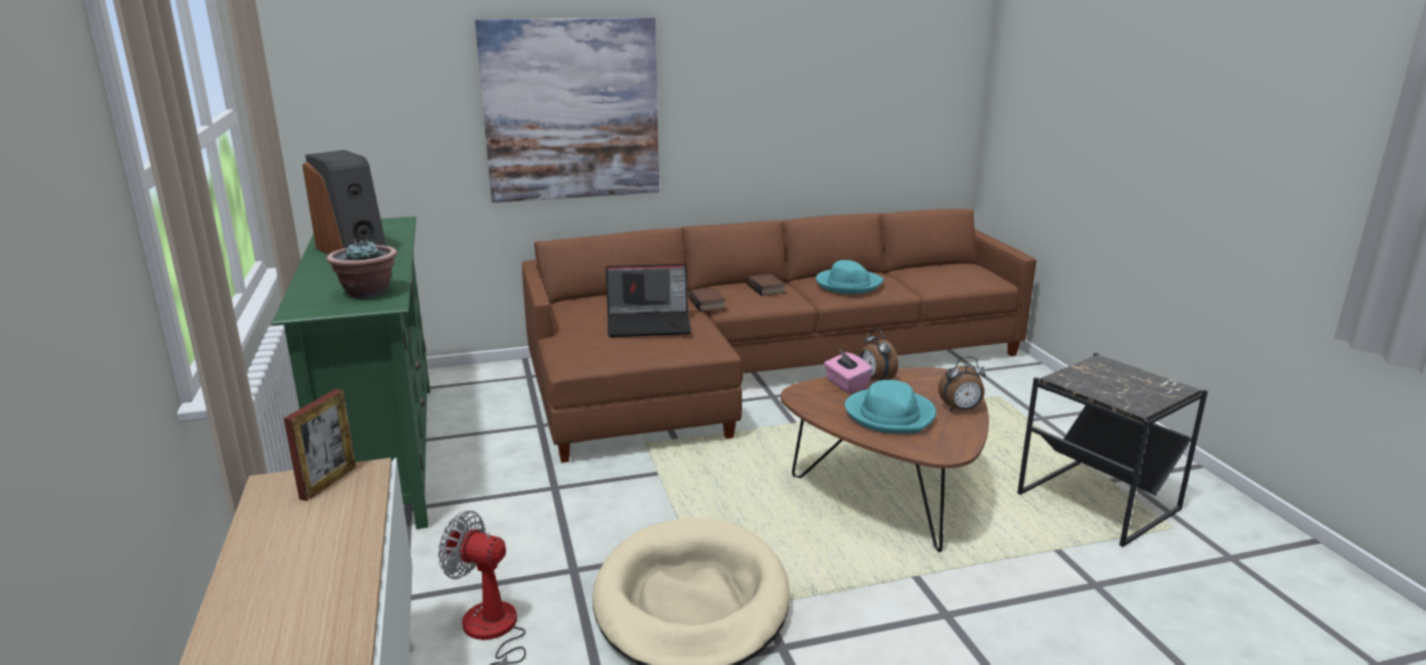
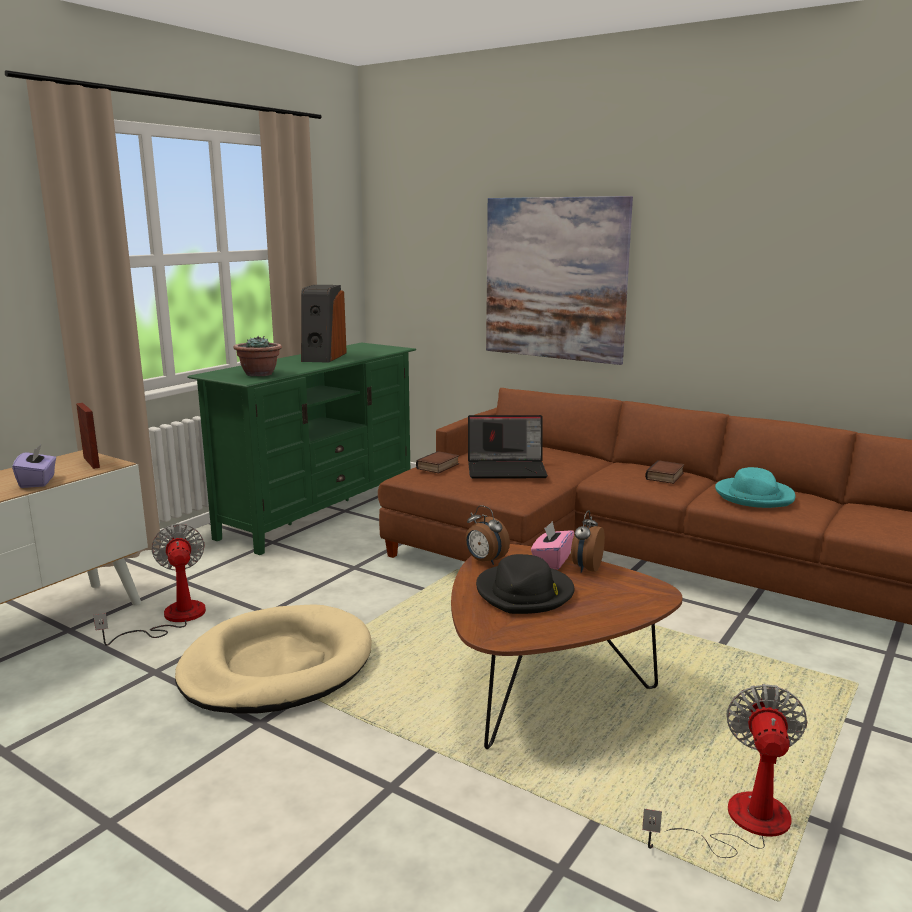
camera: 50 degrees right, 5 degrees down
(328, 482) = (91, 462): picture frame -> picture frame turned 105 degrees counterclockwise
(344, 533) = (38, 482): none -> purple tissue box
(650, 324) = (507, 469): laptop -> laptop turned 45 degrees counterclockwise
(708, 304) = (590, 472): book -> book (438, 467)
(890, 415) = (525, 593): turquoise hat -> black hat
(961, 410) = (594, 619): alarm clock -> alarm clock (485, 561)
(1098, 503) = (740, 823): black side table -> fan

